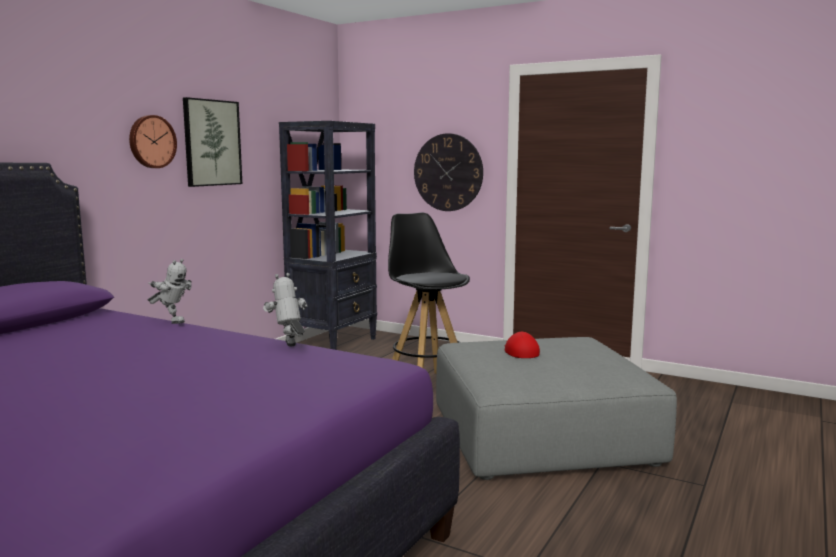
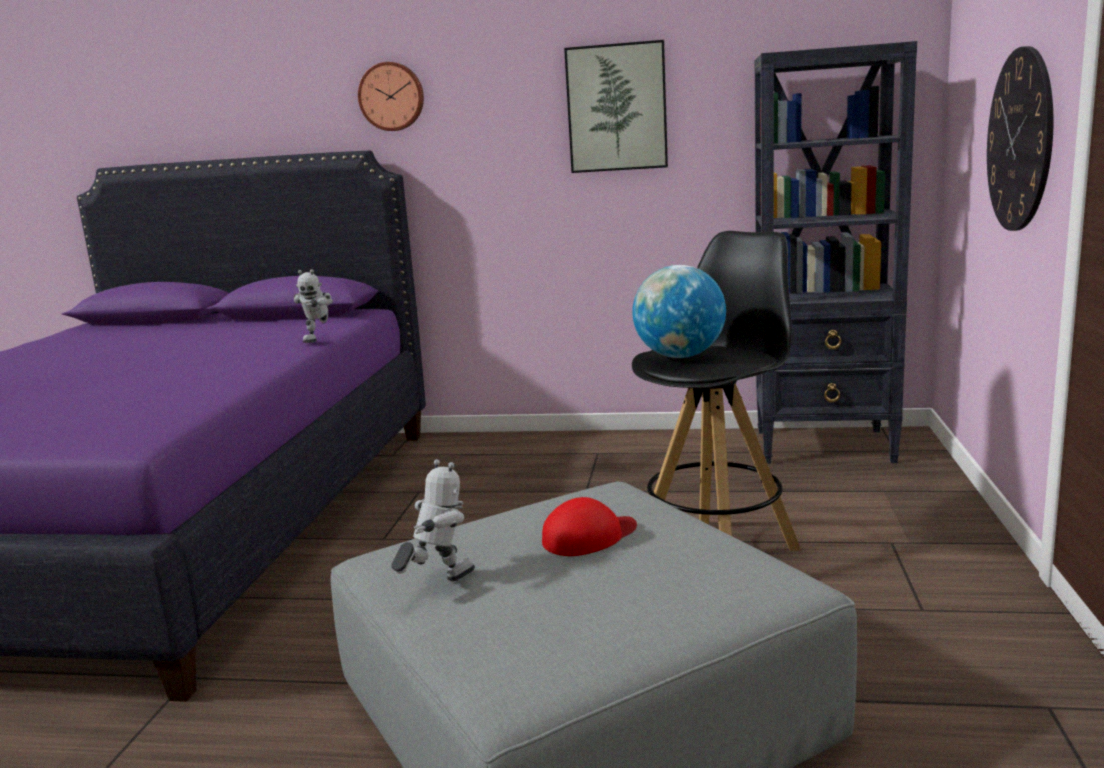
camera: 70 degrees right, 5 degrees up
(151, 141) = (515, 115): wall clock -> wall clock (392, 96)
(289, 348) = (209, 393): toy robot -> toy robot (438, 582)
(426, 277) = (680, 356): none -> globe

